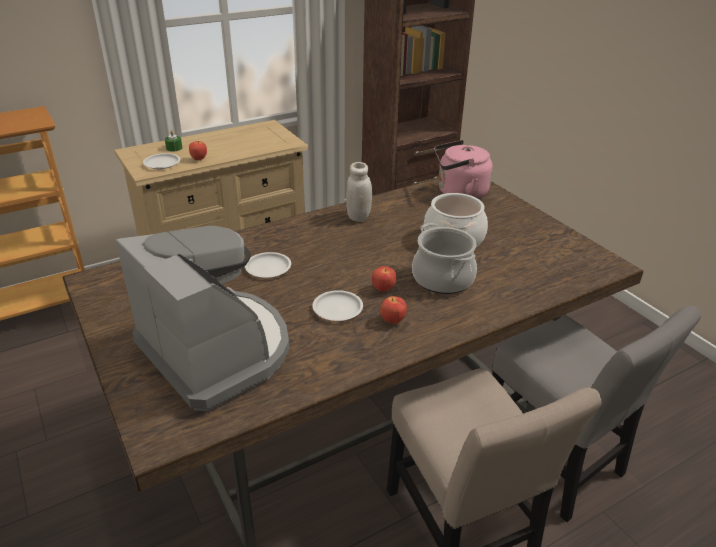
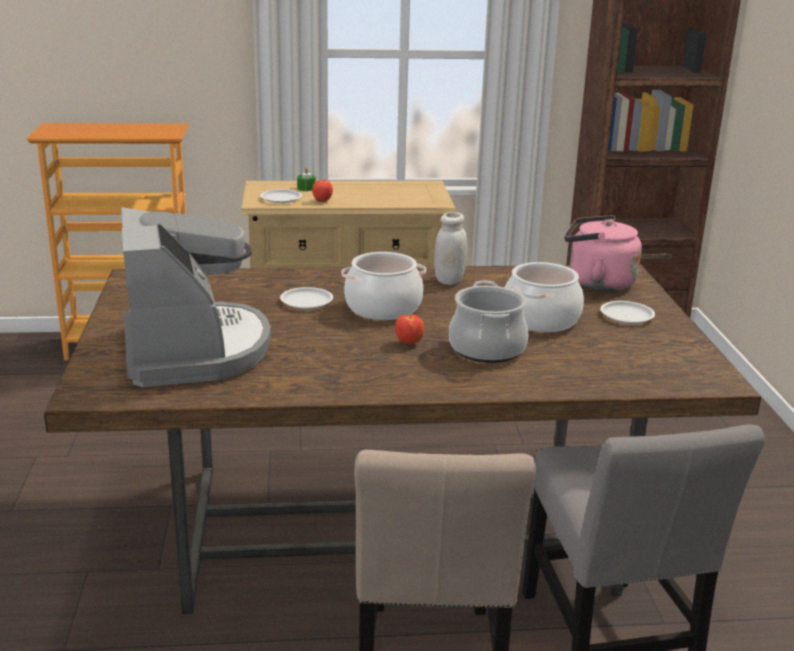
camera: 25 degrees right, 10 degrees down
(333, 258) = (383, 308): none -> cooking pot
(337, 309) = (342, 347): white plate -> white plate (626, 316)
(392, 321) = (390, 369): apple -> none

